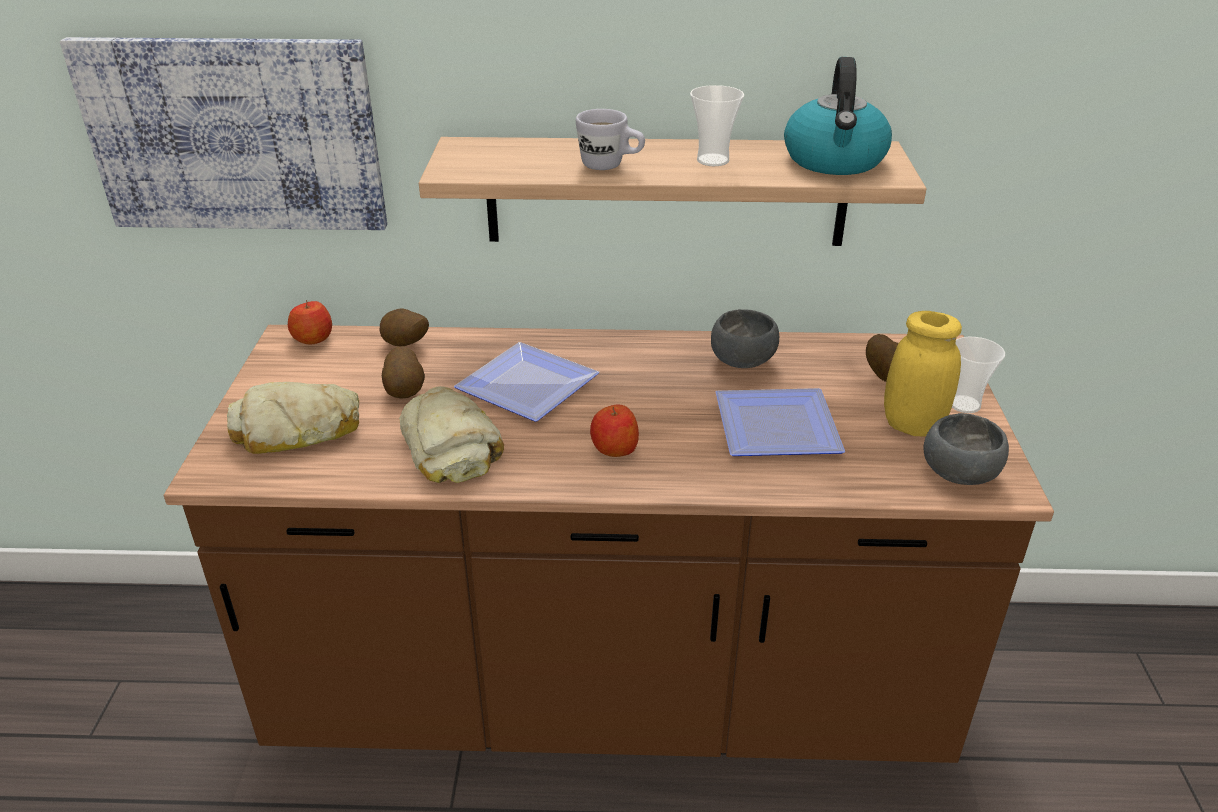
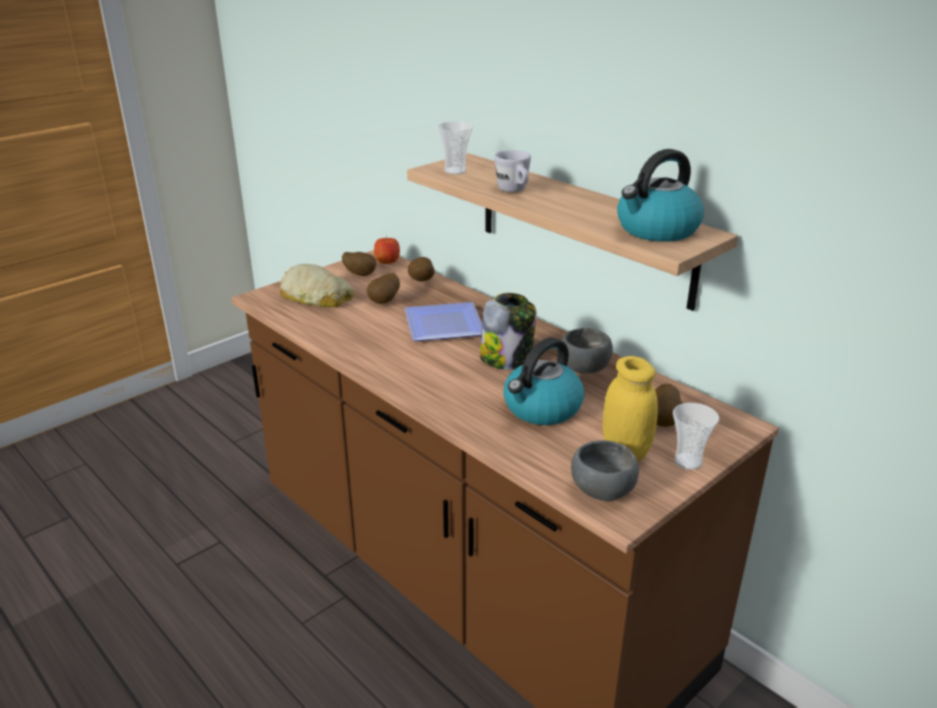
camera: 45 degrees right, 5 degrees down
(235, 135) = (382, 127): picture -> none
(308, 372) = (360, 274): none -> potato
(450, 446) = (362, 333): bread -> none
(614, 448) = (432, 373): apple -> none
(658, 390) = (507, 359): none -> jar
(713, 160) = (579, 206): cup -> cup (455, 171)
(780, 425) = (542, 408): plate -> kettle

